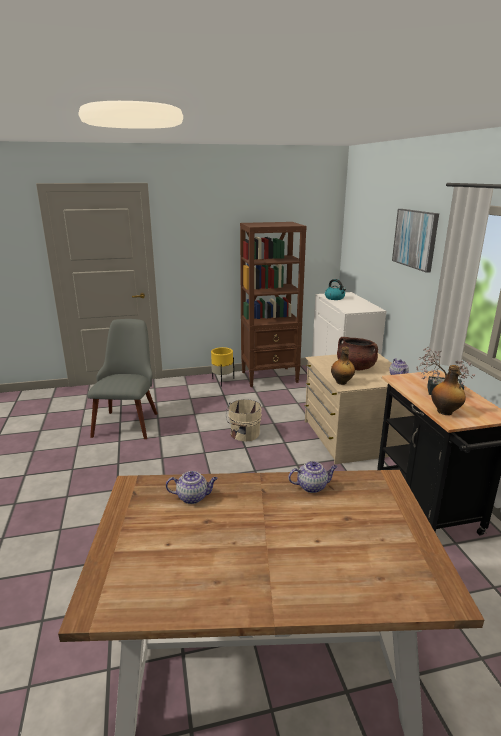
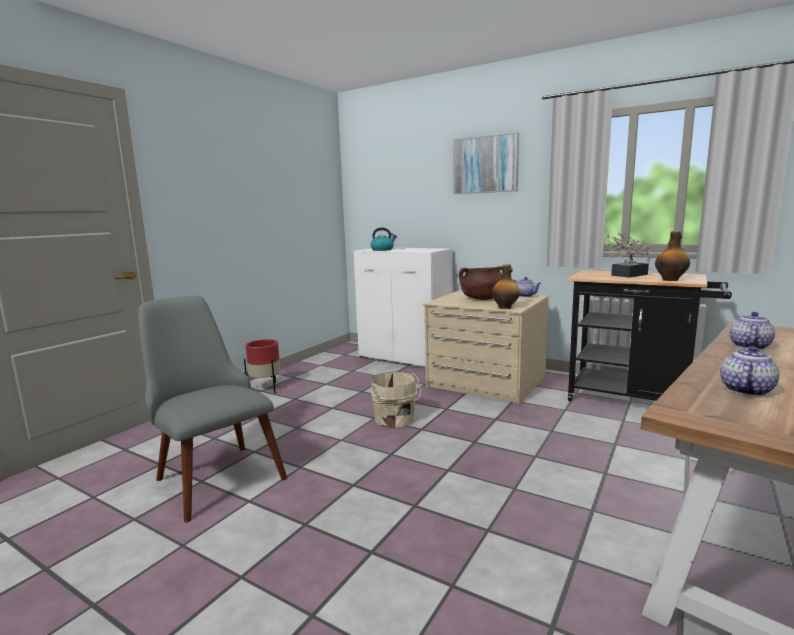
camera: 45 degrees left, 10 degrees down
(222, 381) = (265, 388): yellow planter -> red planter
(270, 377) = (314, 368): brown bookcase -> none

